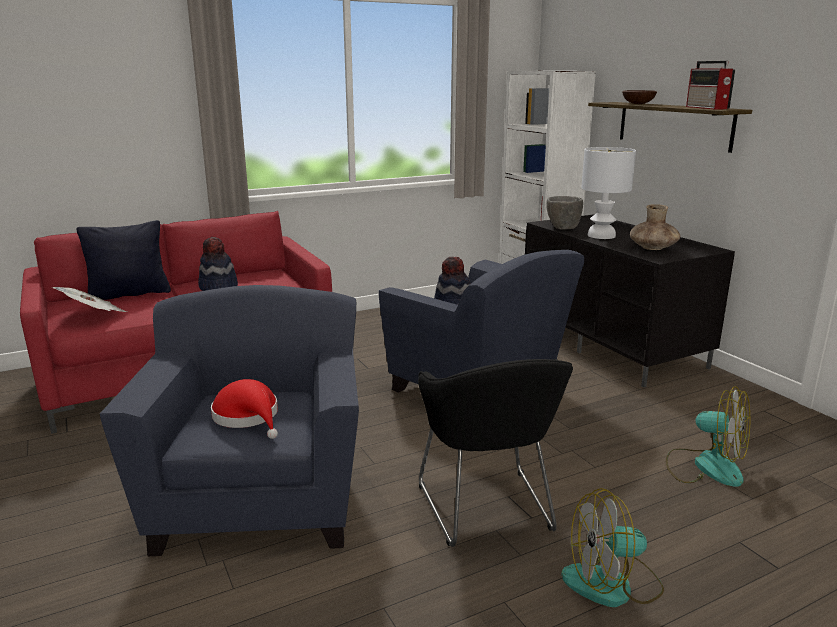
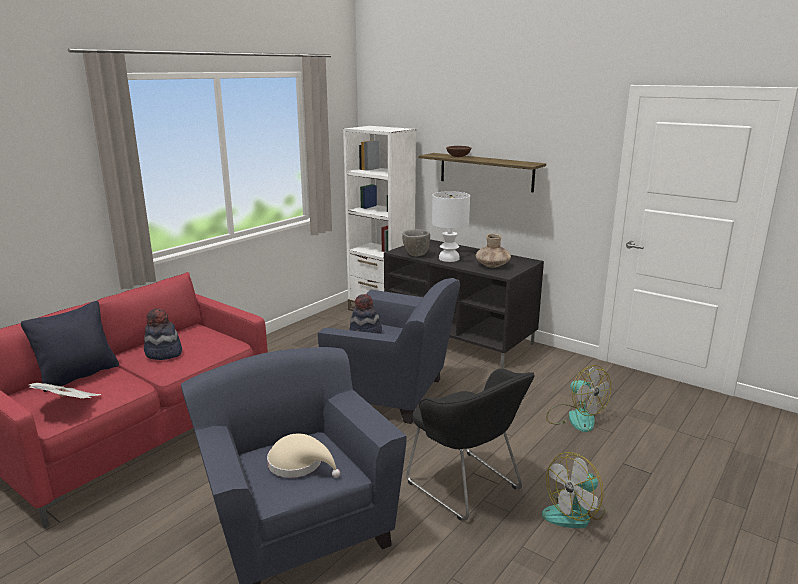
camera: 25 degrees left, 0 degrees up
(248, 417) = (299, 464): red hat -> beige hat
(705, 466) = (574, 417): fan -> fan turned 45 degrees clockwise
(707, 108) = (516, 162): radio -> none

